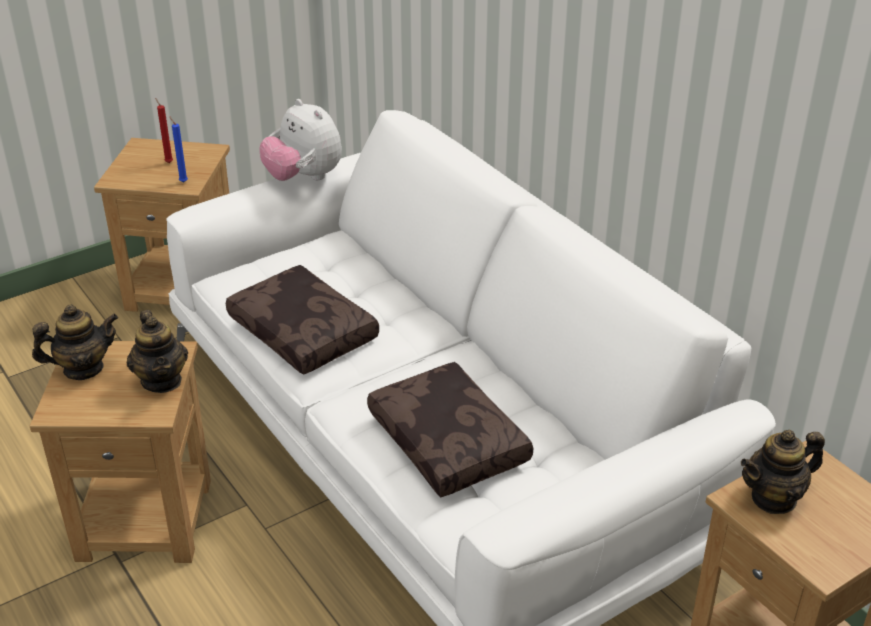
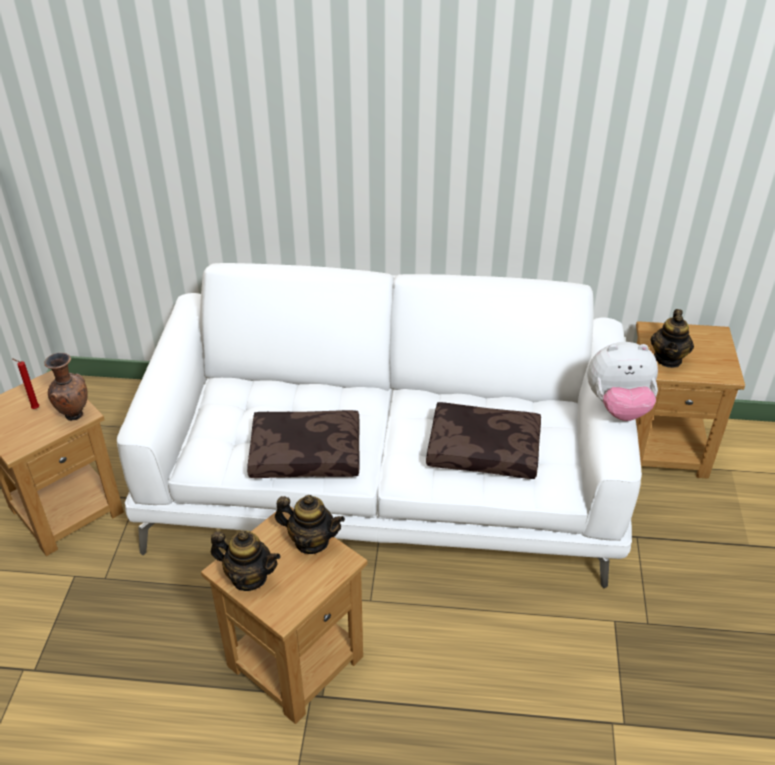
camera: 50 degrees left, 5 degrees up
(83, 369) = (249, 577): teapot -> teapot turned 90 degrees clockwise
(182, 181) = (73, 414): blue candle -> brown vase
(303, 178) = (171, 354): plush toy -> plush toy (618, 407)

